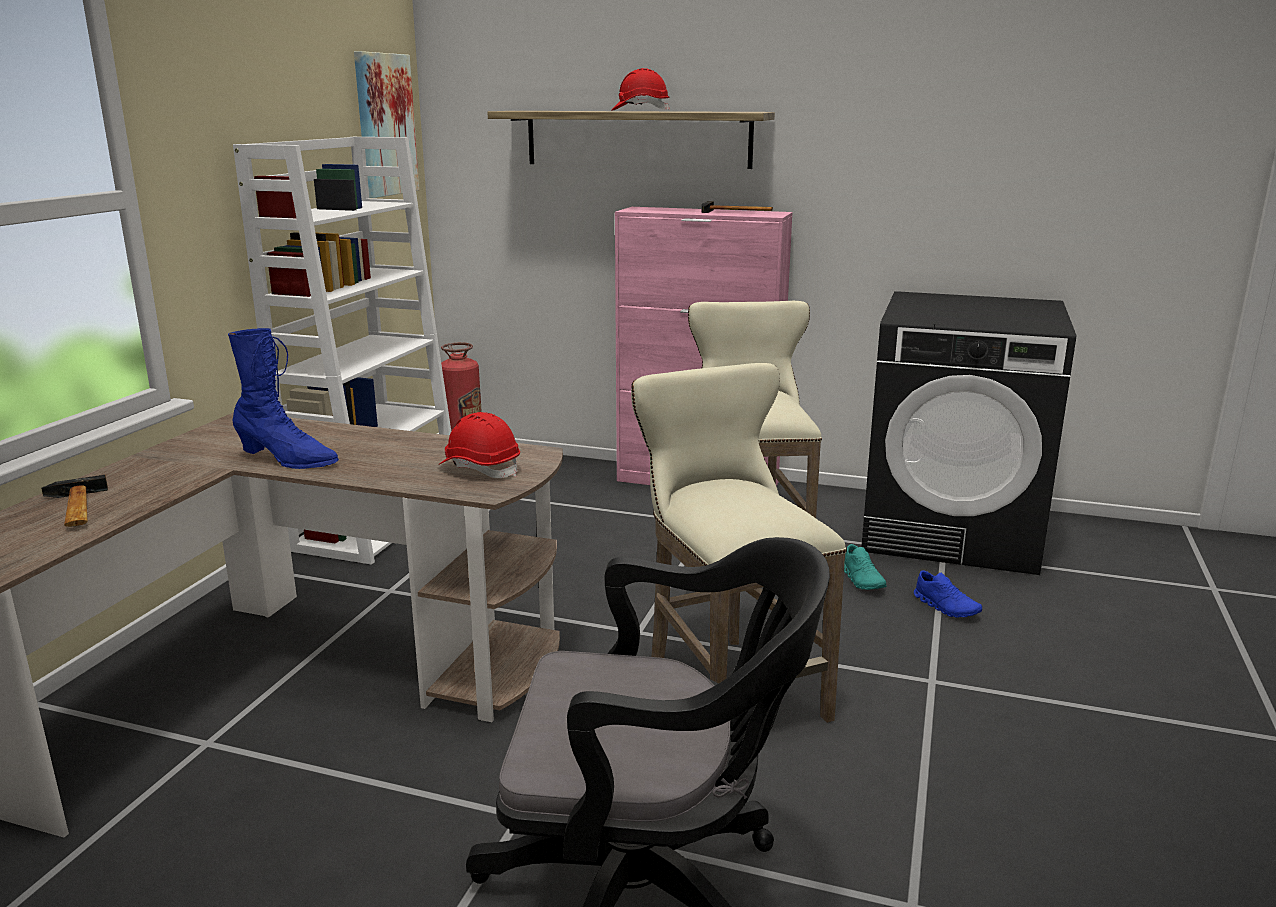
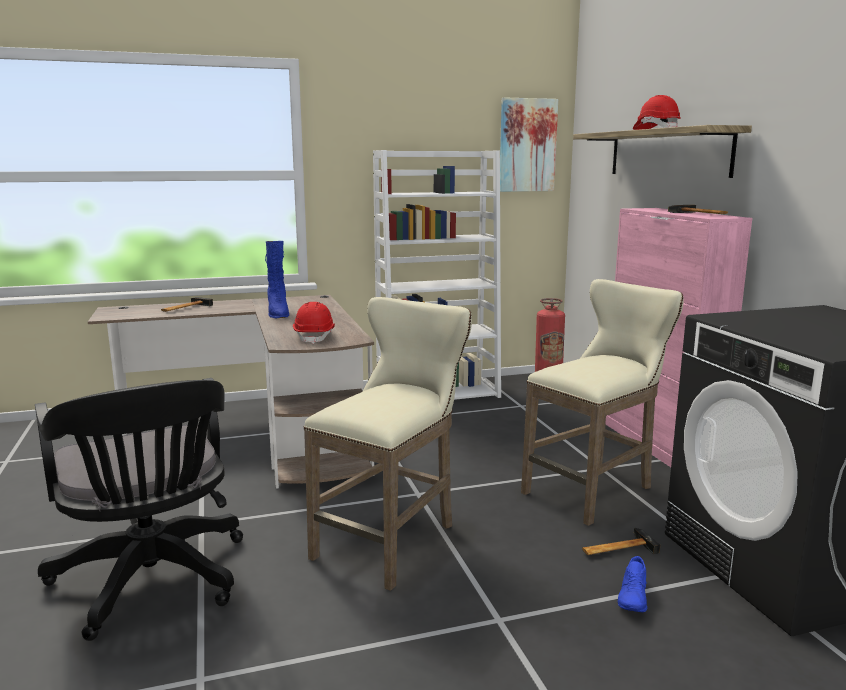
camera: 55 degrees right, 5 degrees down
(863, 580) = (616, 548): turquoise shoe -> hammer

